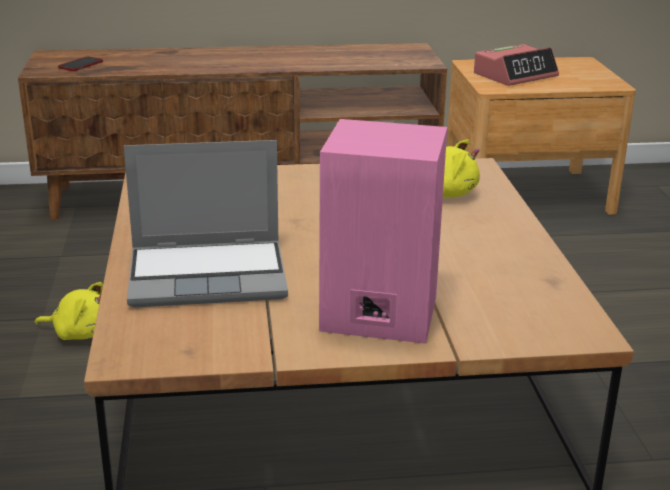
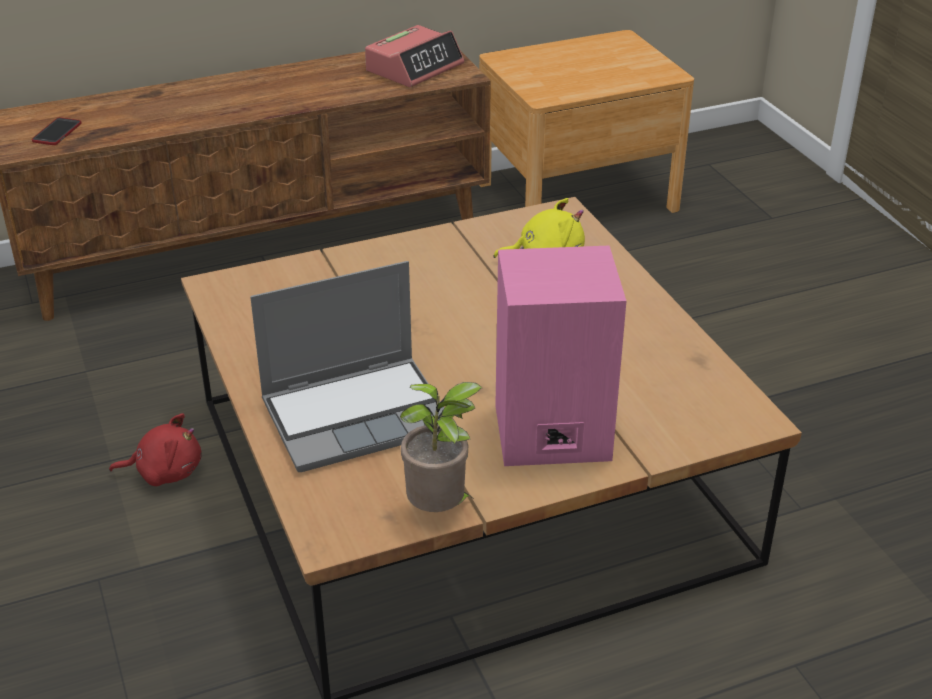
camera: 15 degrees left, 10 degrees up
(80, 333) = (165, 471): yellow plush toy -> red plush toy
(238, 355) = (440, 510): none -> potted plant
(515, 75) = (559, 72): alarm clock -> alarm clock (415, 67)

